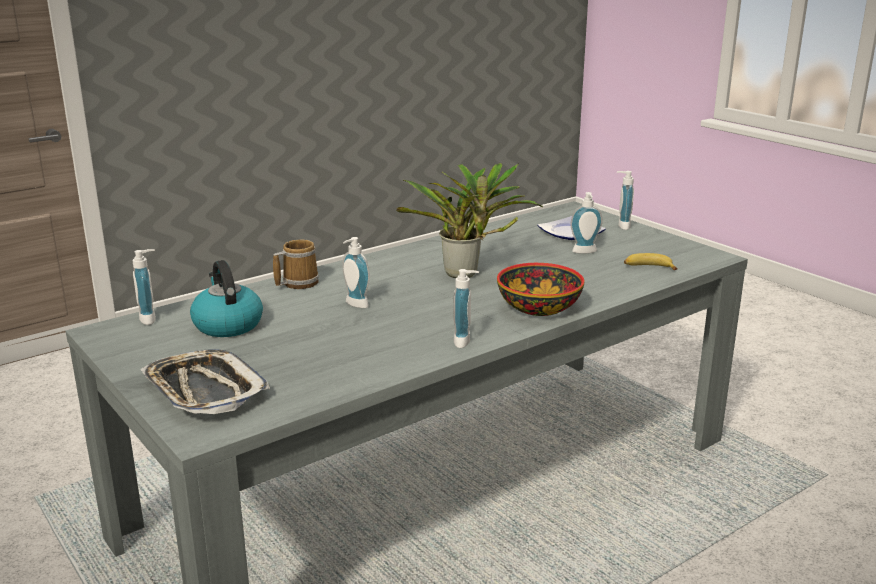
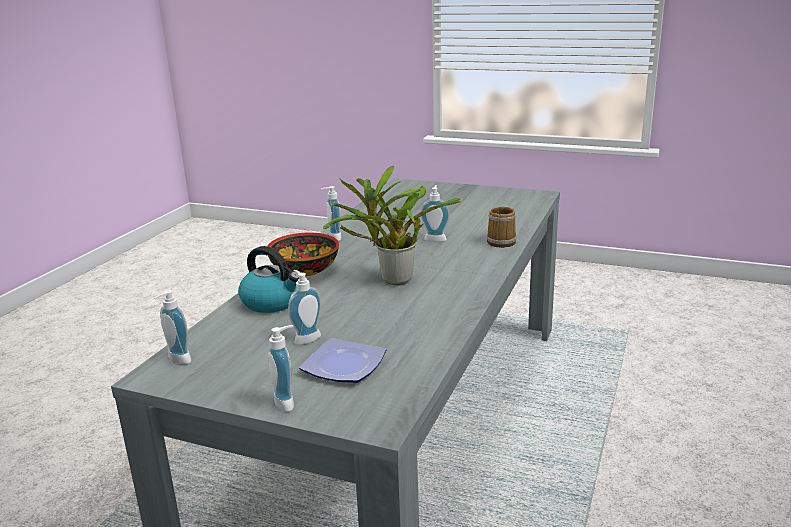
camera: 150 degrees right, 0 degrees up
(151, 318) = (533, 204): soap dispenser -> soap dispenser (176, 360)
(204, 390) = (431, 191): tray -> none
(227, 324) = (486, 212): kettle -> kettle (273, 302)
(648, 267) = (228, 336): banana -> none

